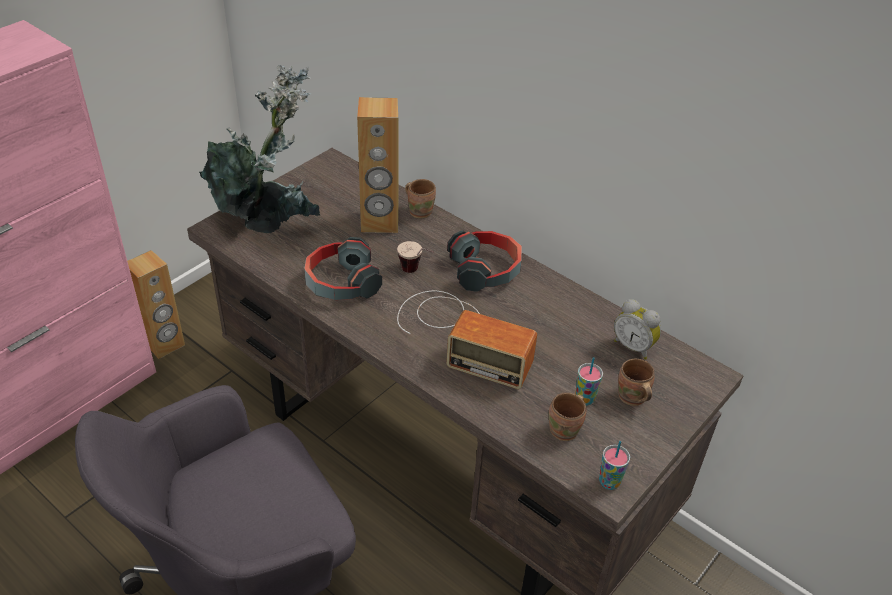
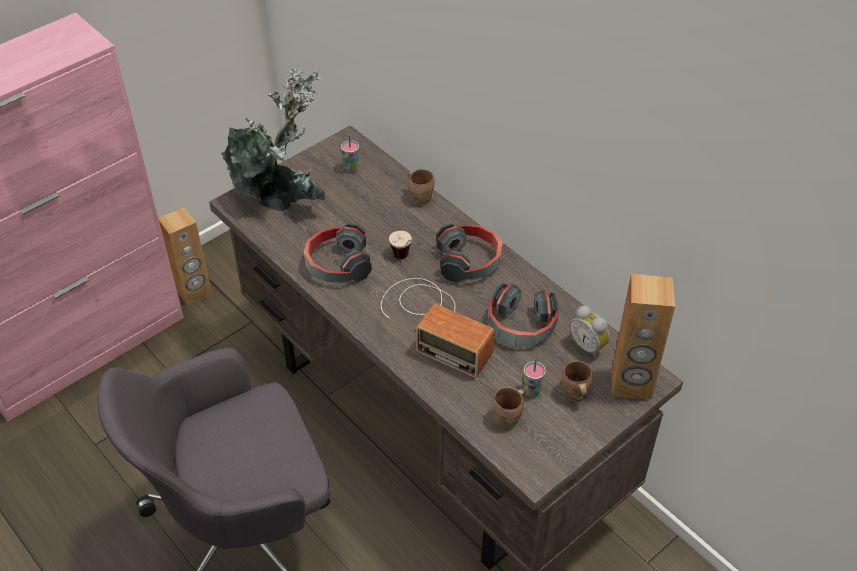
camera: 10 degrees right, 5 degrees up
(380, 222) = (381, 206): brown speaker -> brown speaker (631, 384)
(556, 331) = (521, 326): none -> headphones
(609, 482) = (535, 467): cup -> cup (351, 168)

